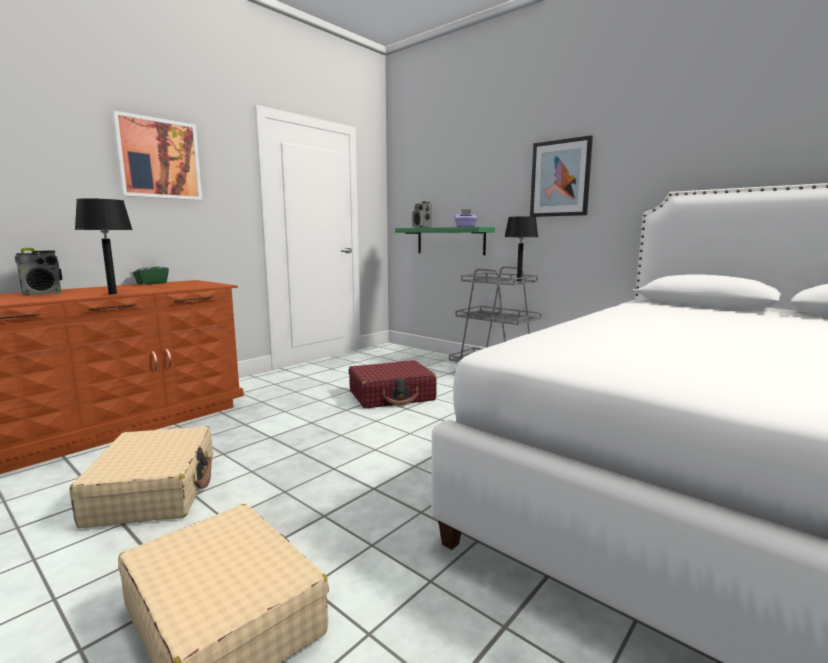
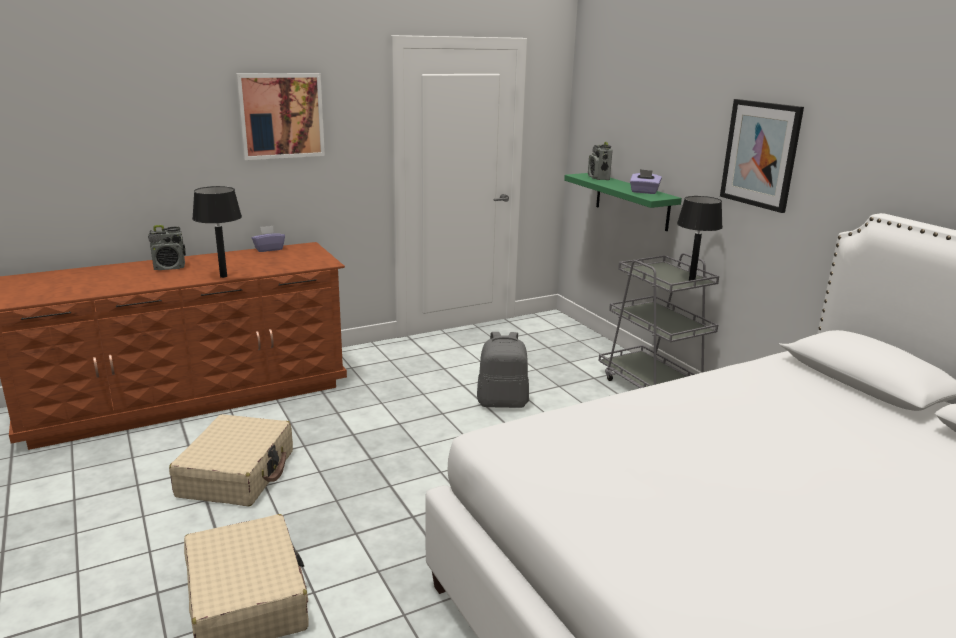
camera: 20 degrees right, 10 degrees up
(152, 283) = (269, 249): green tissue box -> purple tissue box
(392, 396) = (502, 402): red suitcase -> grey backpack

